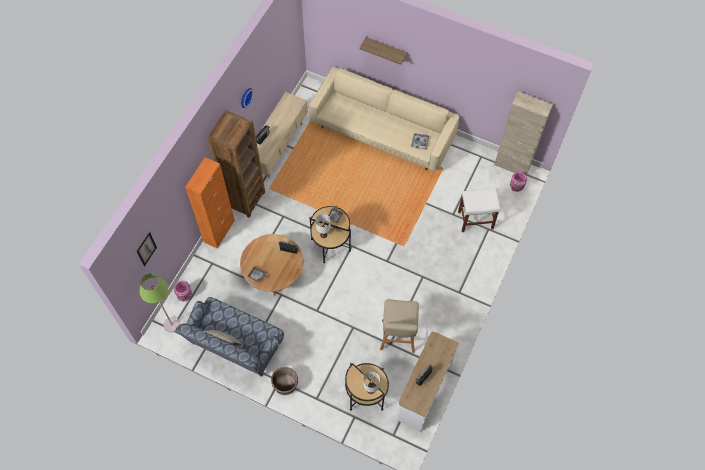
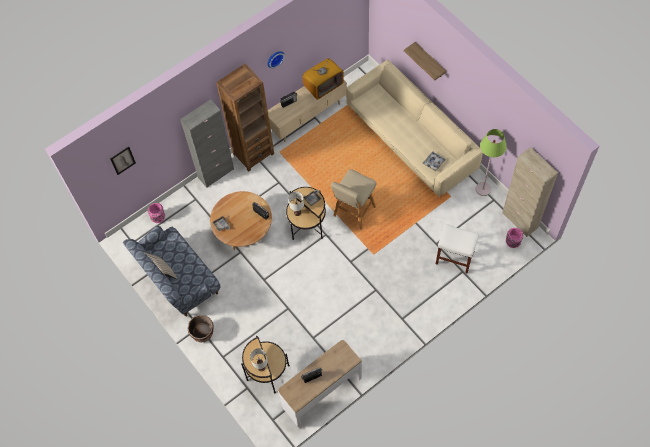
camera: 30 degrees right, 0 degrees up
(171, 324) = (135, 238): green floor lamp -> green floor lamp (483, 189)
(219, 231) = (216, 173): orange cabinet -> grey cabinet
(286, 111) = (323, 85): none -> television
(397, 338) = (323, 335): beige stool -> beige stool (353, 212)

